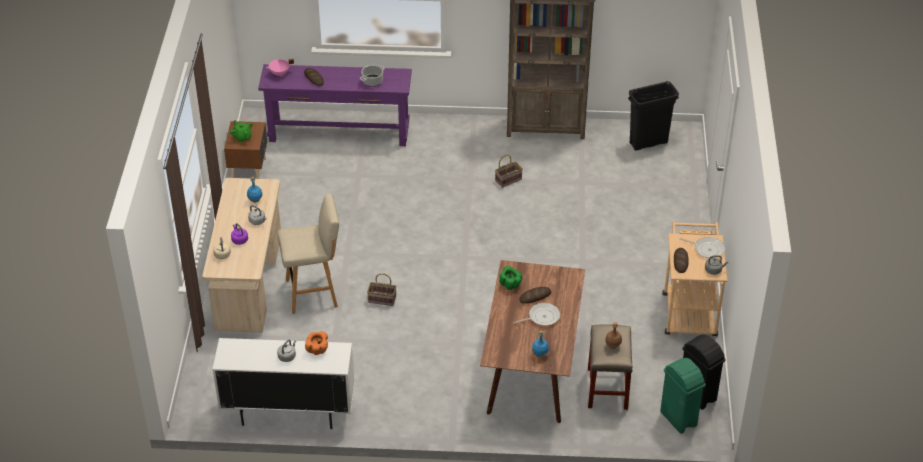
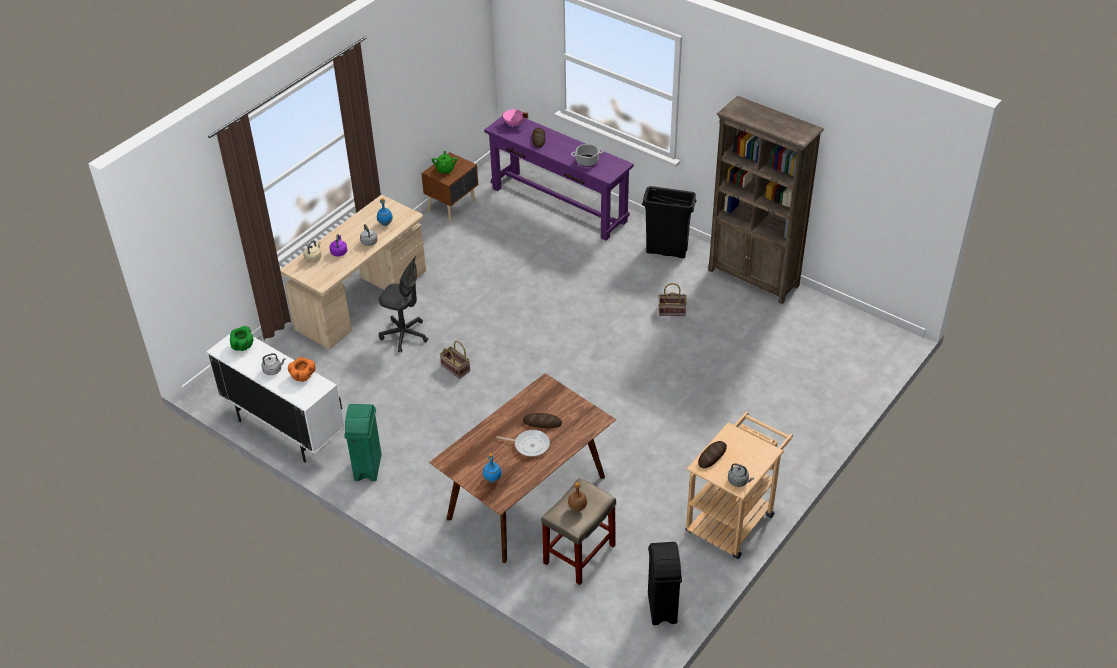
camera: 35 degrees right, 0 degrees up
(314, 293) = (404, 335): beige stool -> grey office chair
(510, 284) = (531, 400): green bowl -> green bowl (243, 346)
(648, 142) = (845, 334): black trash can -> black trash can (667, 251)
(678, 419) = (620, 621): green trash can -> green trash can (367, 468)
(707, 249) = (752, 456): frying pan -> none

